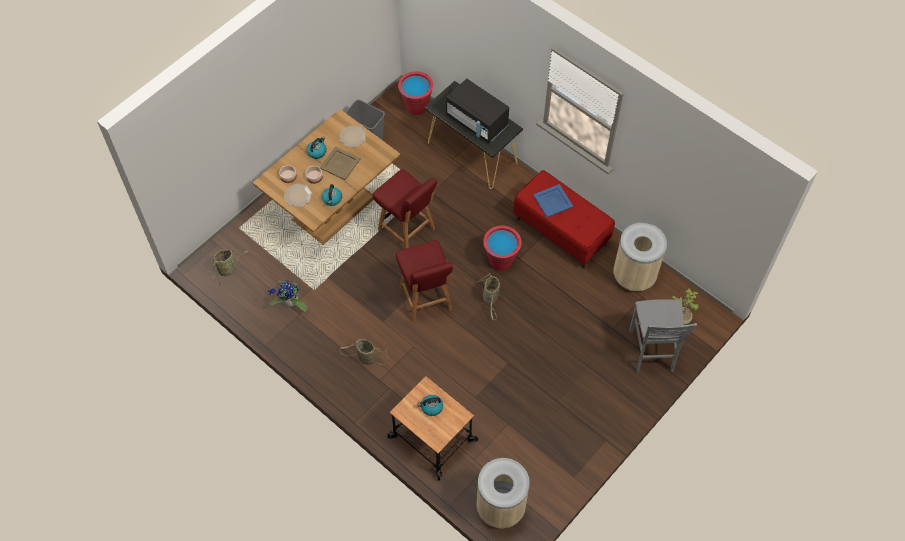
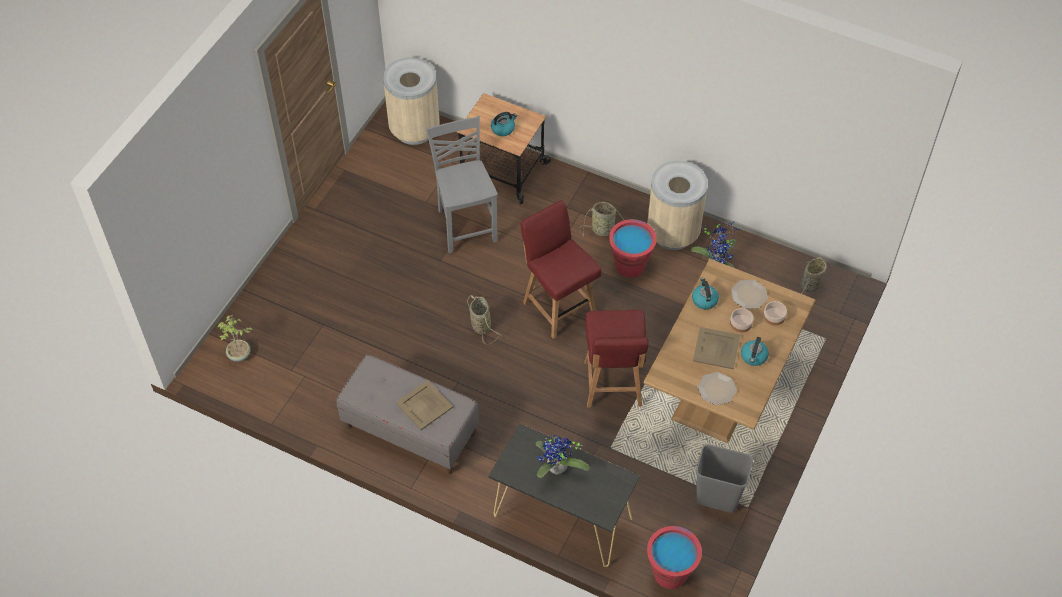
camera: 165 degrees right, 5 degrees down
(407, 230) = (612, 385): red chair -> red chair turned 120 degrees counterclockwise
(477, 122) = (556, 469): black microwave -> potted plant
(501, 261) = (480, 373): red bucket -> red bucket (630, 266)
(552, 201) = (425, 405): blue tray -> beige tray
(561, 231) = (410, 430): red bench -> grey bench
(634, 276) = (304, 393): beige trash can -> beige trash can (672, 233)
(651, 352) = (273, 308): grey chair -> grey chair (466, 225)

